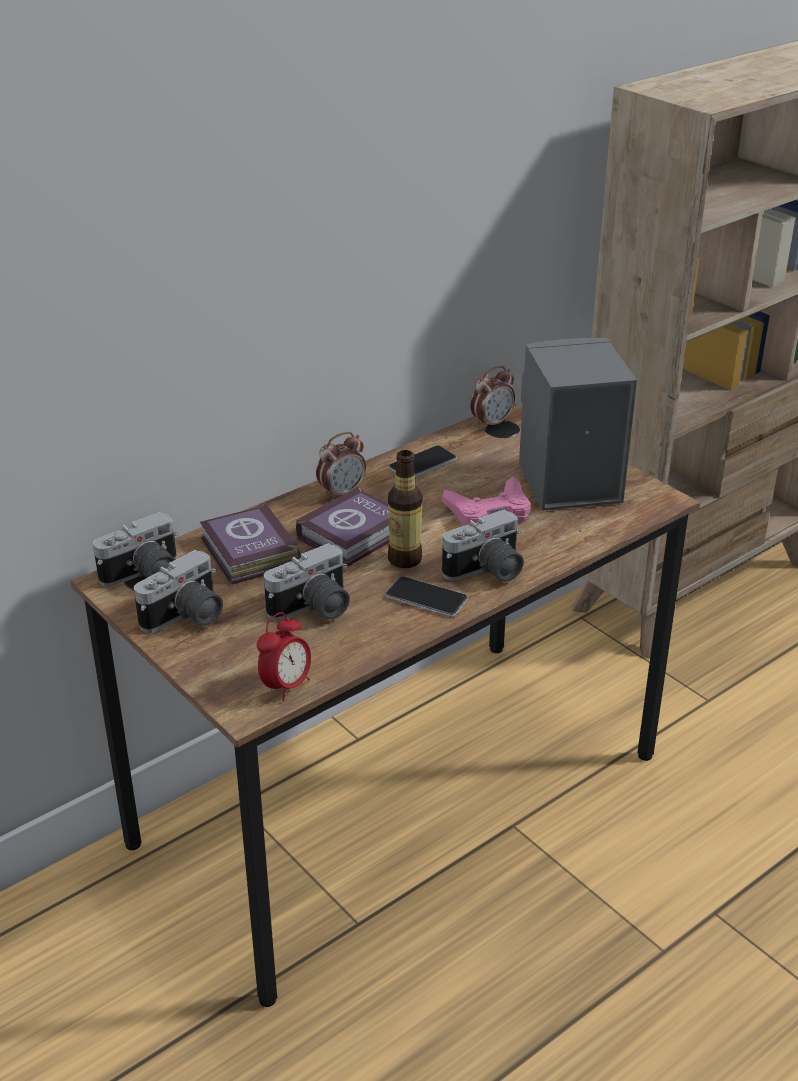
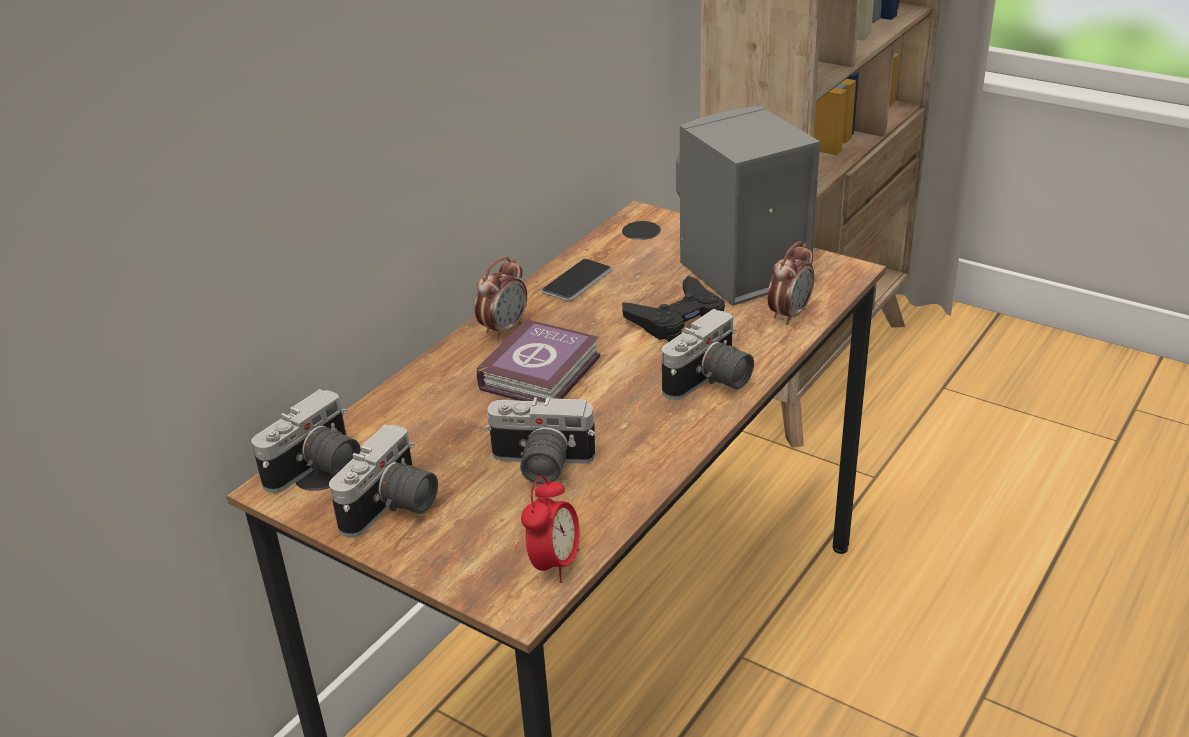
camera: 15 degrees left, 0 degrees up
(249, 554) = (431, 418): book -> none
(313, 609) = (540, 466): camera -> camera turned 60 degrees clockwise
(404, 559) = (613, 388): bottle -> none
(426, 598) = (660, 426): phone -> none
(489, 512) = (677, 318): pink game controller -> black game controller
(492, 423) = (628, 226): alarm clock -> alarm clock (789, 314)

